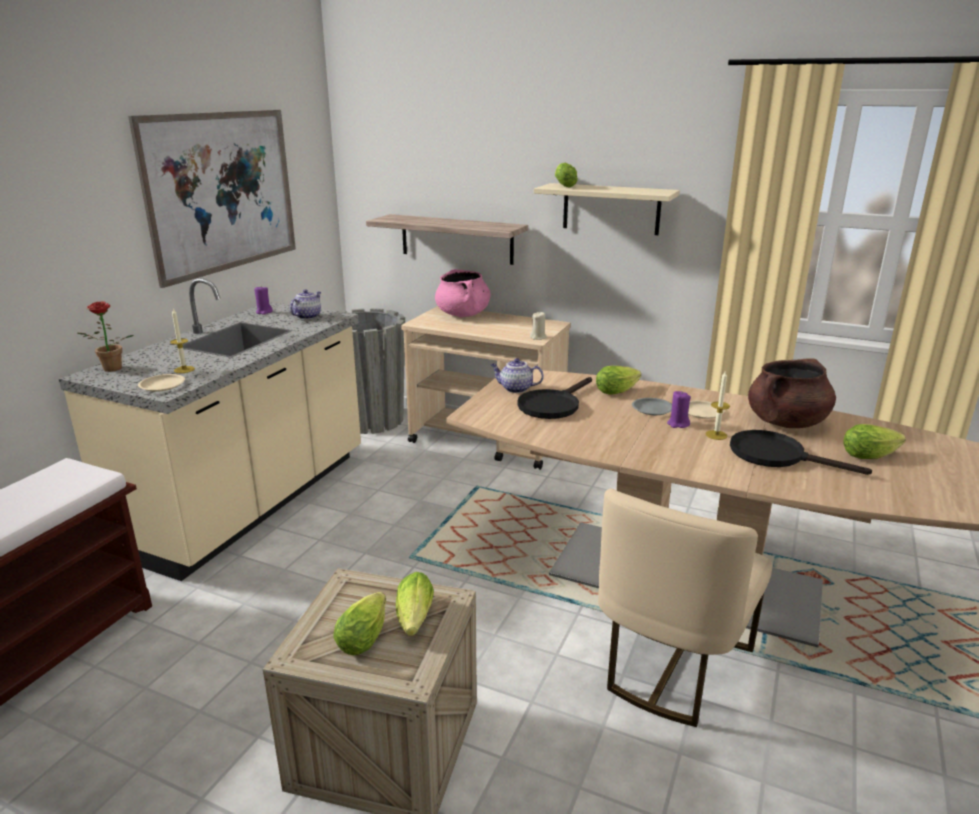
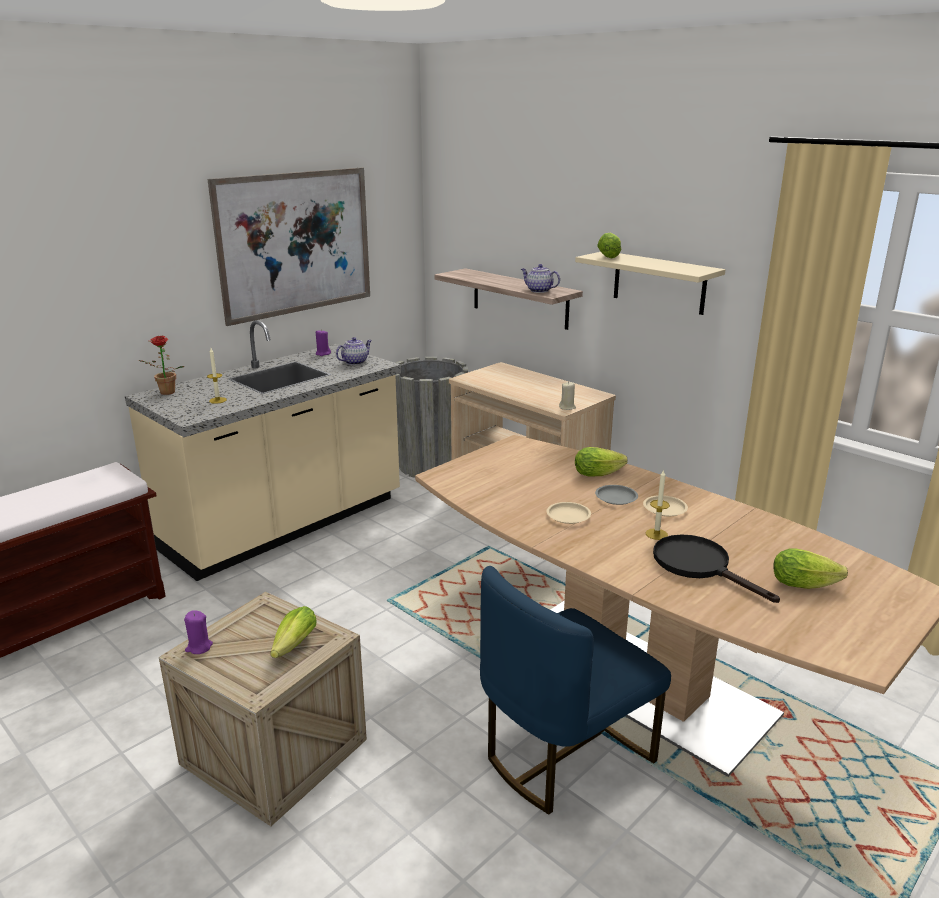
camera: 20 degrees right, 0 degrees up
(162, 385) = (191, 412): beige plate -> beige plate (568, 515)
(365, 635) = (248, 649): lettuce -> none
(463, 314) = (515, 374): pink cooking pot -> none
(515, 389) = (501, 457): teapot -> teapot (538, 290)
(552, 405) = (522, 478): black frying pan -> none
(671, 665) = (563, 754): beige chair -> blue chair
(678, 424) = (628, 516): purple candle -> purple candle (199, 647)
(786, 422) = (746, 534): brown cooking pot -> none

